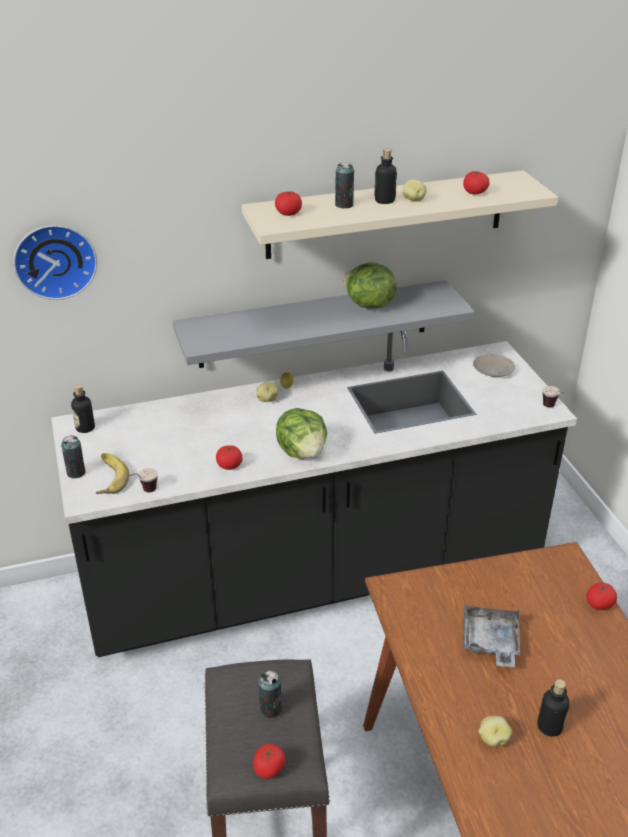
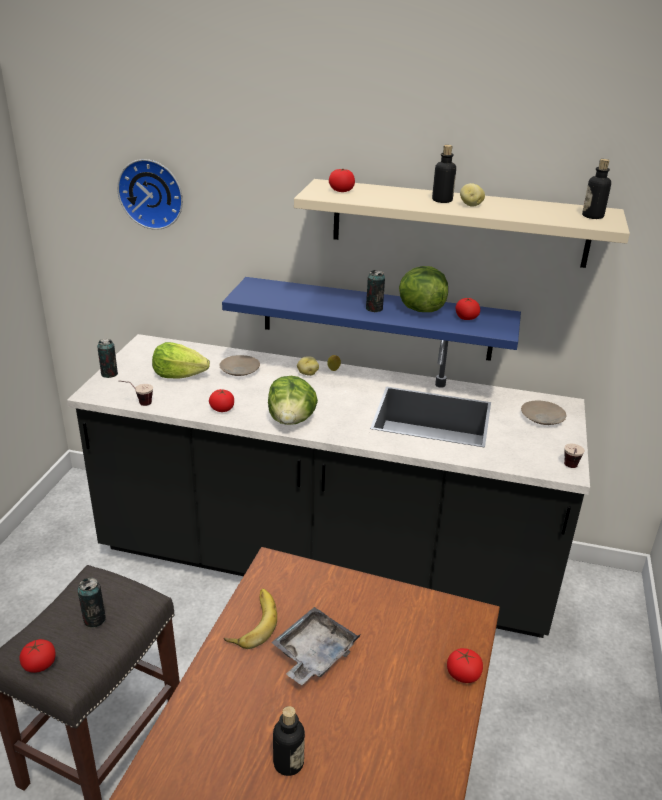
camera: 30 degrees right, 5 degrees down
(85, 428) = (151, 348): bottle -> bottle (592, 216)
(107, 477) = (126, 385): banana -> banana (251, 622)
(149, 447) = (179, 375): none -> lettuce
(201, 419) = (239, 370): none -> beige plate
(314, 324) = (376, 319): grey shelf -> blue shelf
(344, 205) = (399, 195): can -> can (374, 309)
(475, 192) = (541, 213): tomato -> tomato (466, 318)
(493, 738) = (222, 742): potato -> none

